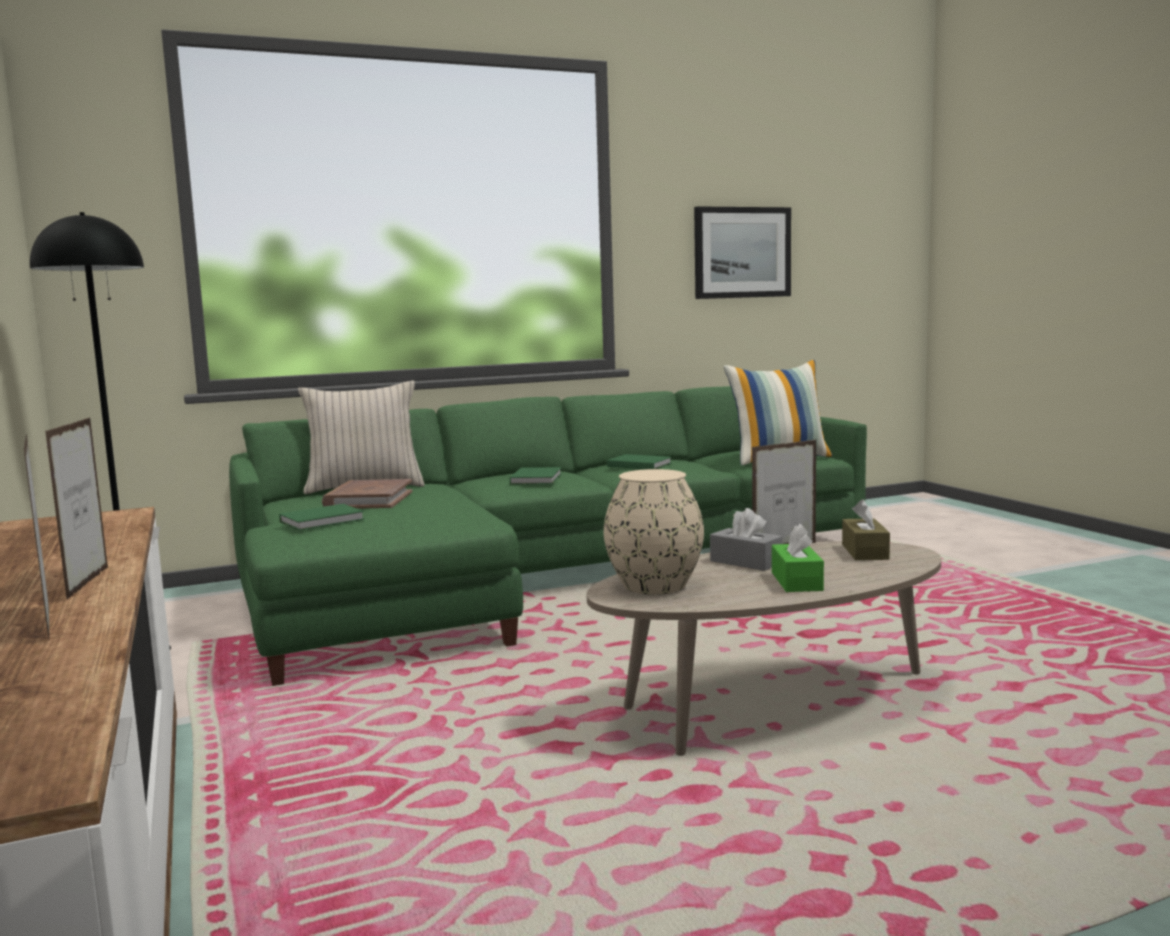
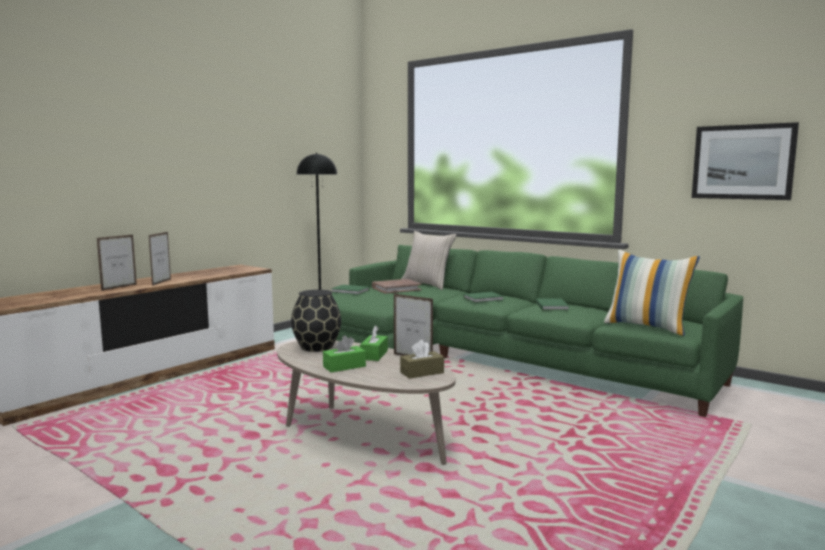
camera: 60 degrees right, 0 degrees up
(88, 582) = (161, 282): picture frame -> picture frame turned 45 degrees counterclockwise
(656, 585) = (317, 347): beige vase -> black vase
(746, 562) = (374, 355): grey tissue box -> green tissue box

